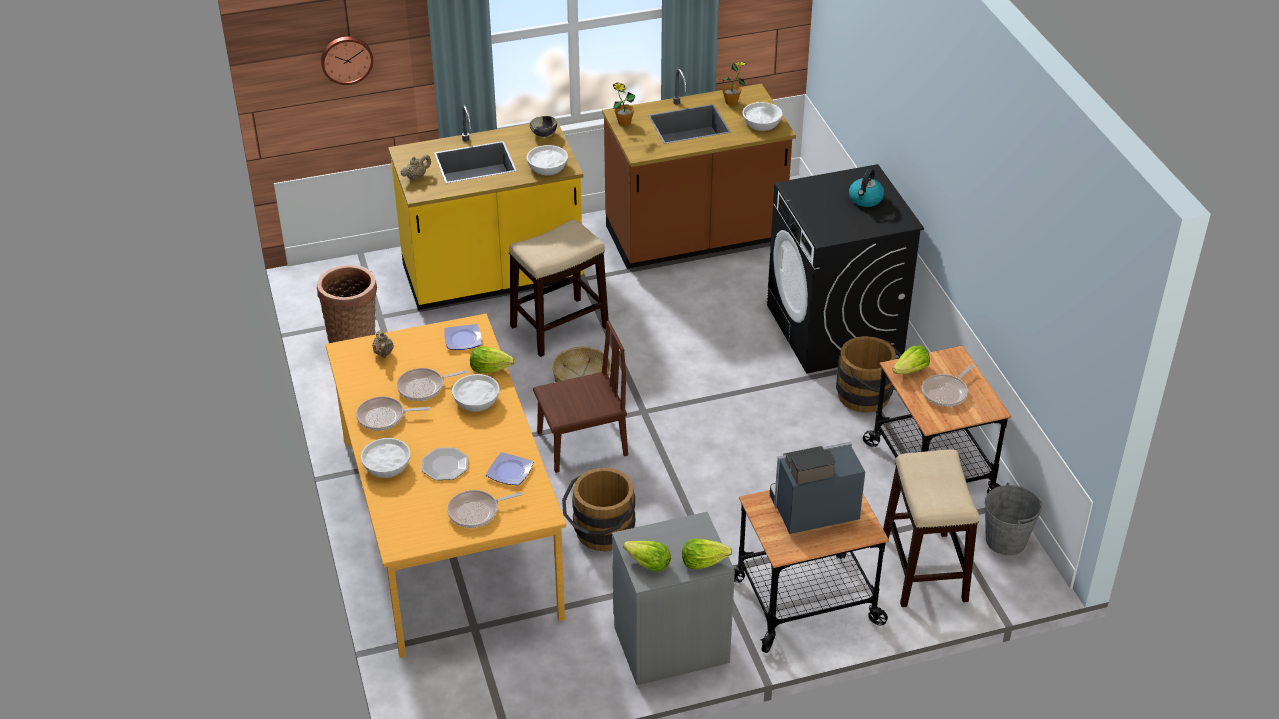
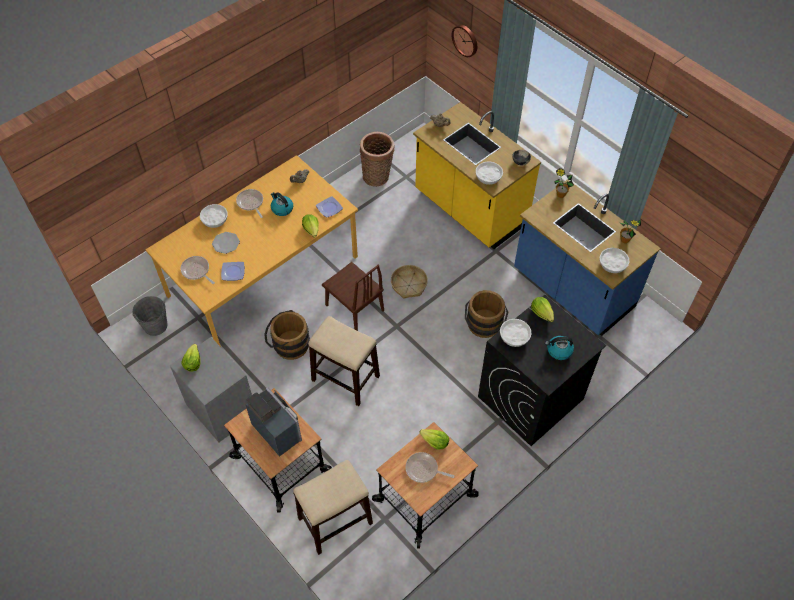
camera: 65 degrees right, 15 degrees up
(424, 387) = (282, 209): frying pan -> kettle
(476, 401) = (282, 235): white bowl -> white bowl (514, 336)
(558, 327) = (445, 257): stool -> stool (345, 378)
(695, 238) = (572, 290): brown counter -> blue counter
(703, 561) = (205, 387): lettuce -> lettuce (542, 313)
(868, 397) = (475, 439): brown bucket -> brown bucket (484, 327)
(1006, 540) = (382, 562): grey bucket -> grey bucket (155, 325)

